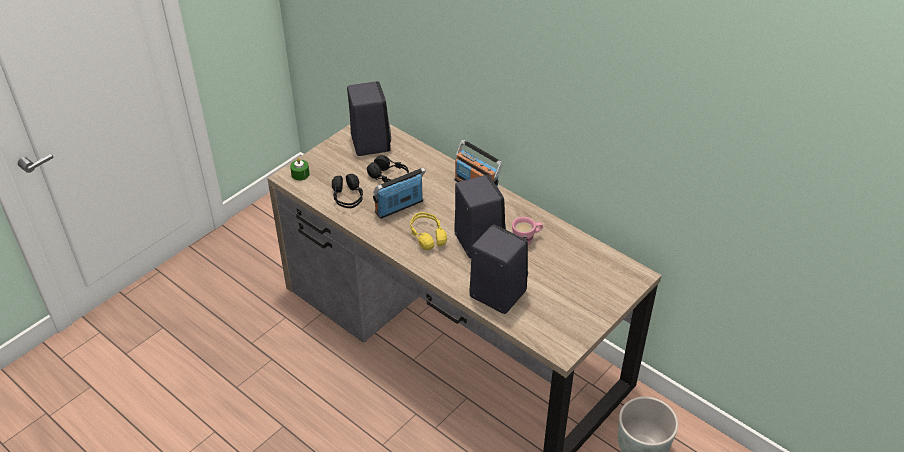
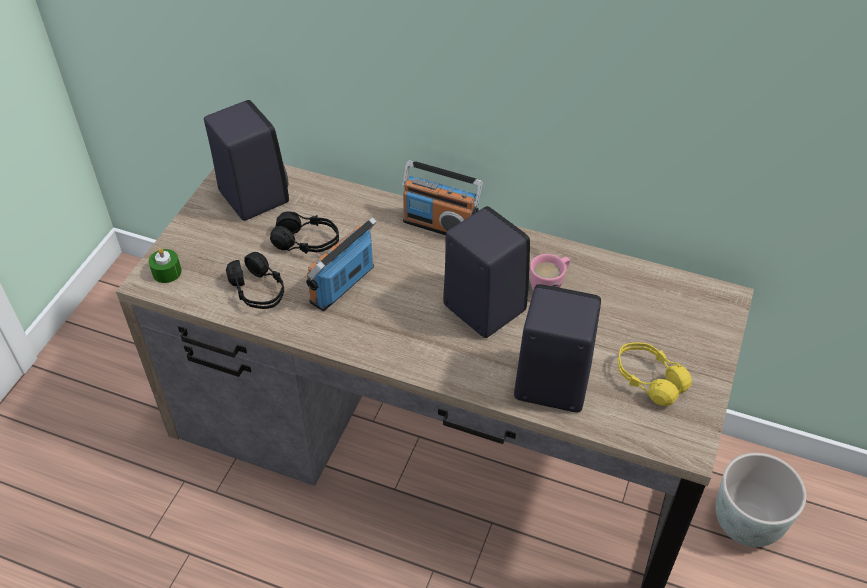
camera: 20 degrees left, 5 degrees up
(427, 236) = (406, 320): yellow headphones -> yellow headphones (648, 380)

